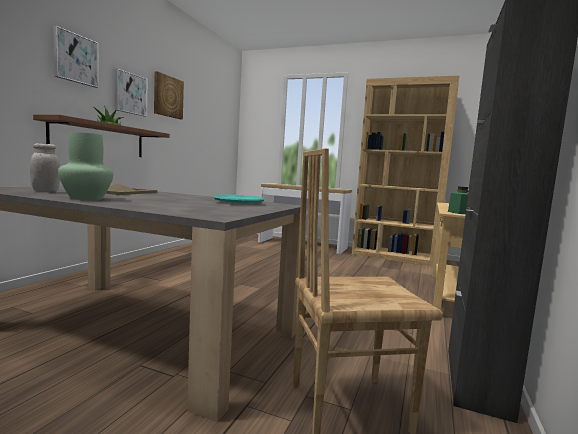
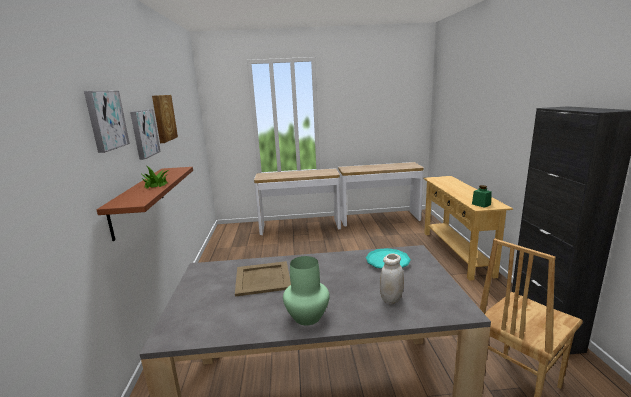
camera: 25 degrees left, 10 degrees up
(45, 191) = (229, 314): white jar -> white jar (391, 299)
(394, 257) = (379, 219): brown bookcase -> console table

